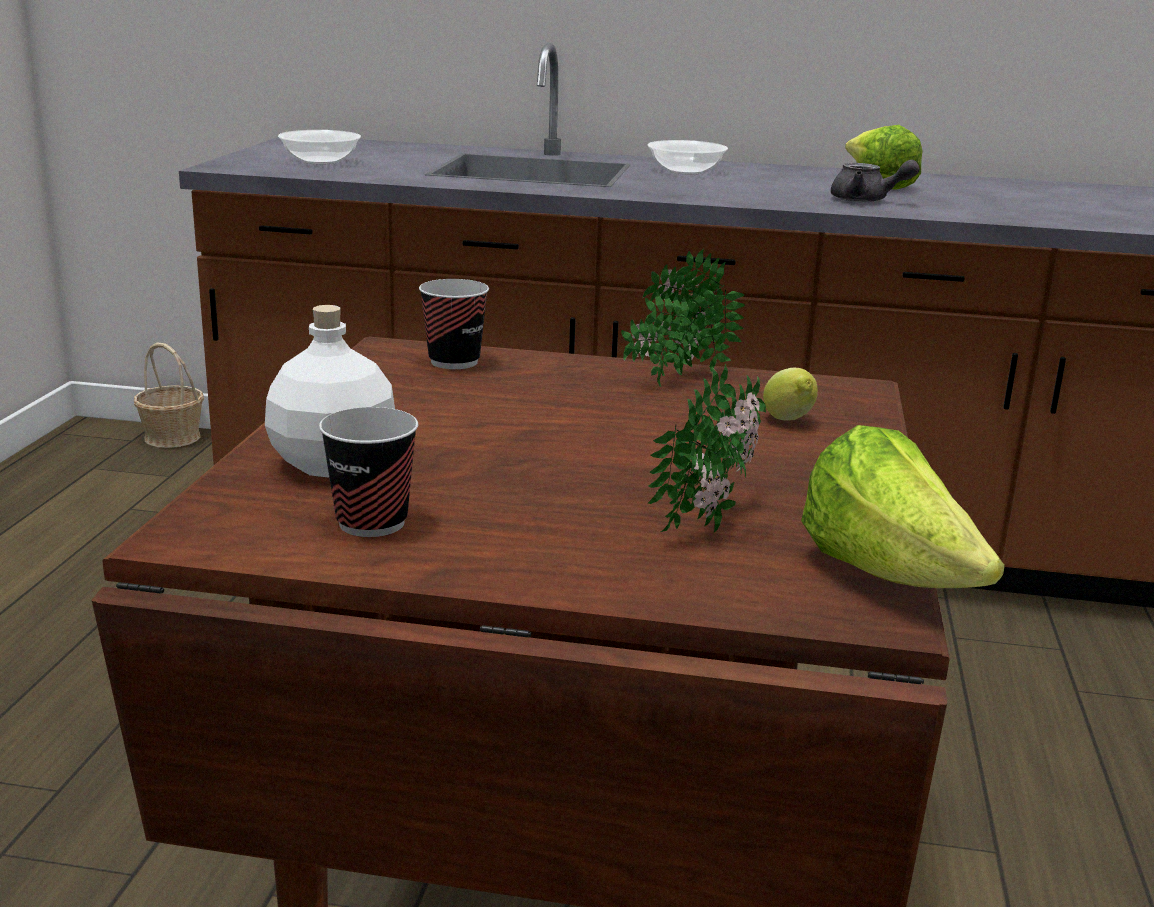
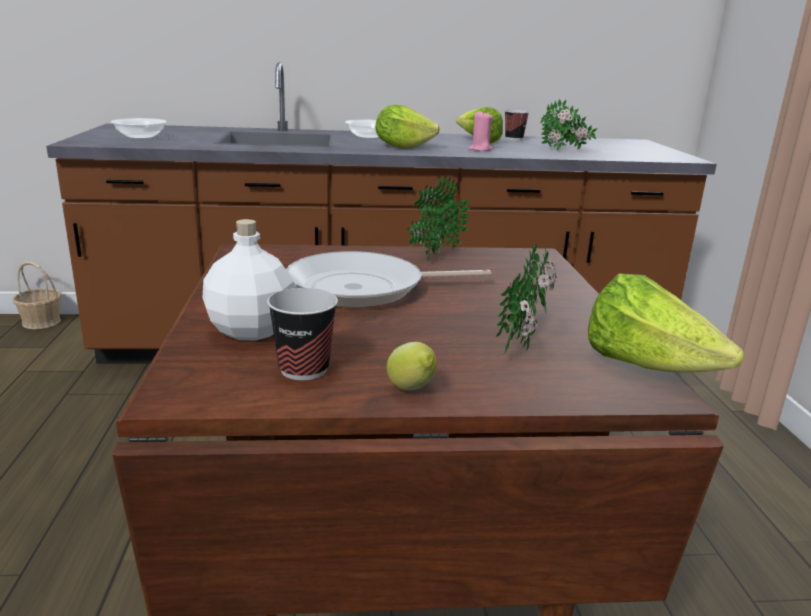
camera: 15 degrees left, 0 degrees up
(454, 362) = (290, 256): cup -> cup (514, 139)
(531, 420) = (363, 289): none -> frying pan
(731, 191) = (402, 147): none -> lettuce
(789, 421) = (516, 276): lemon -> lemon (412, 390)
(866, 200) = (479, 149): grey teapot -> pink candle
(1026, 208) = (564, 150): none -> potted plant

